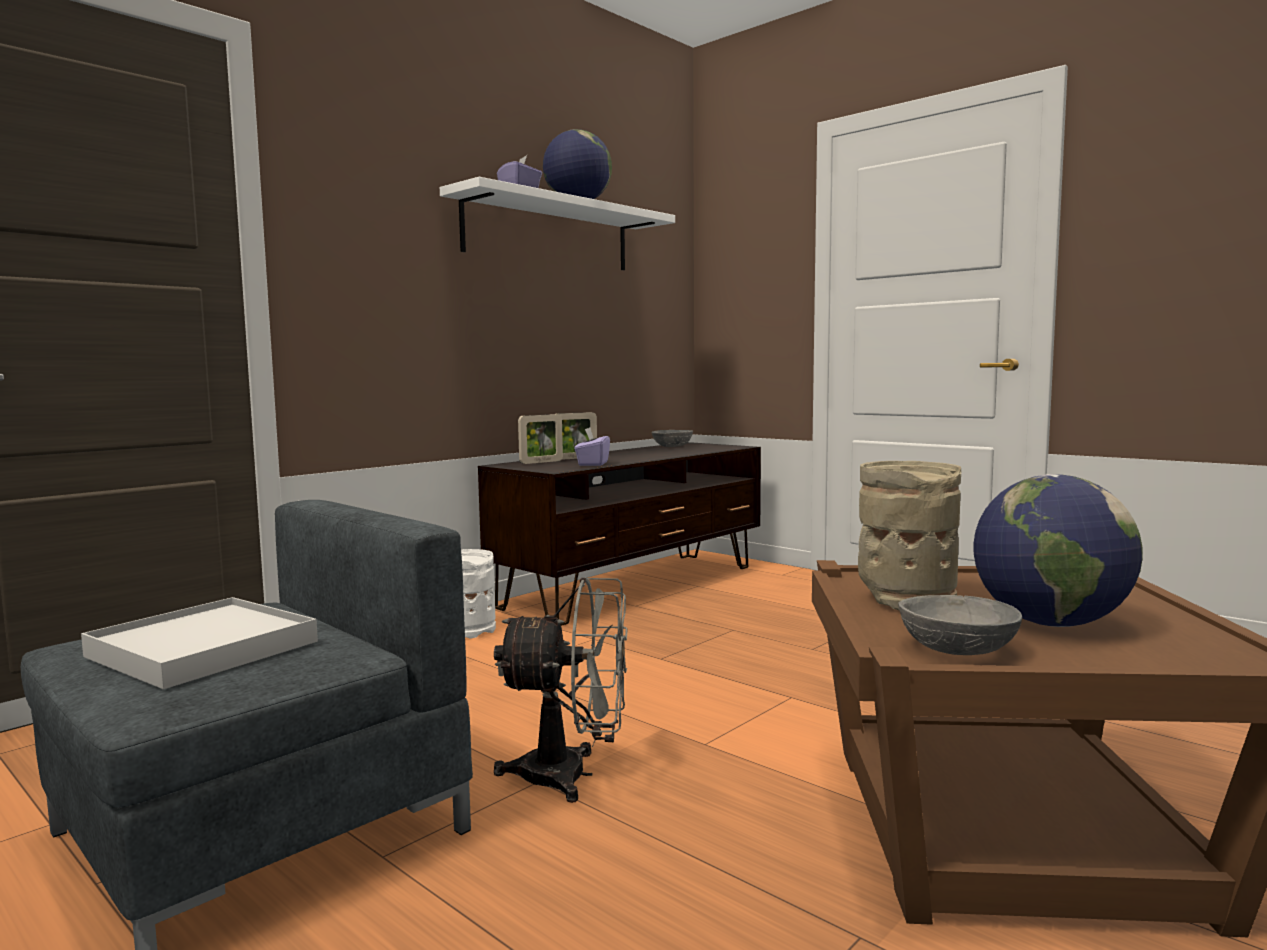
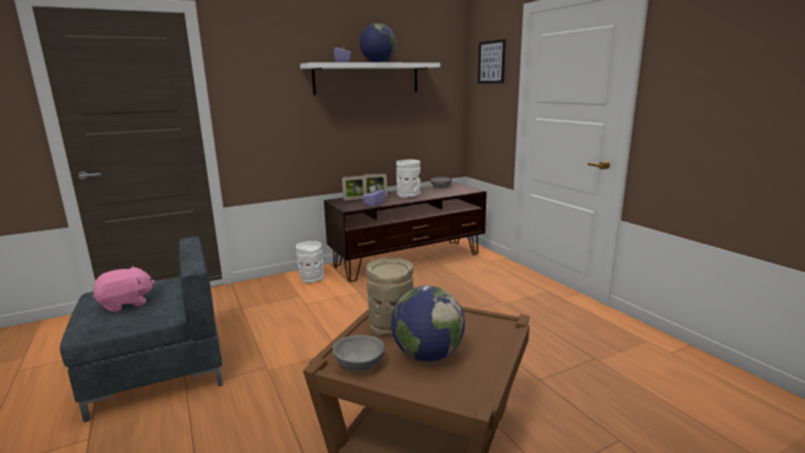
camera: 20 degrees right, 10 degrees up
(202, 649) = (126, 304): white tray -> pink plush toy
(572, 775) = (280, 367): grey fan -> none
(635, 454) = (409, 195): none -> white vase
(750, 224) = (491, 62): none -> picture

